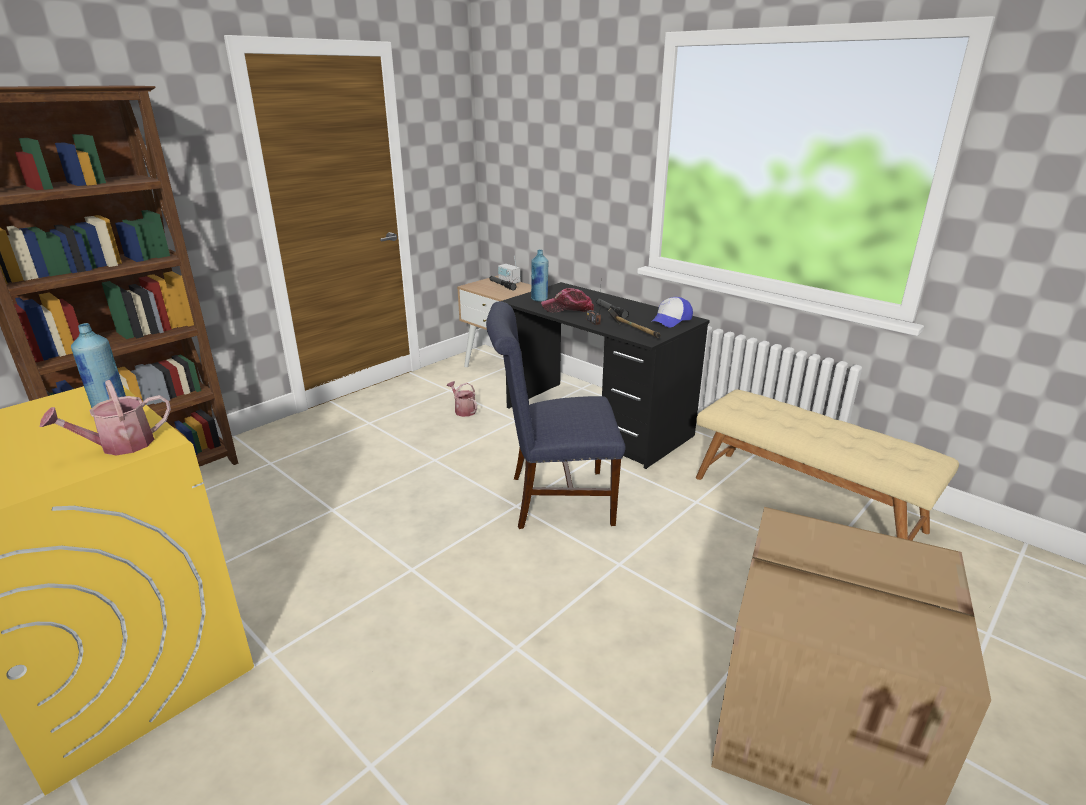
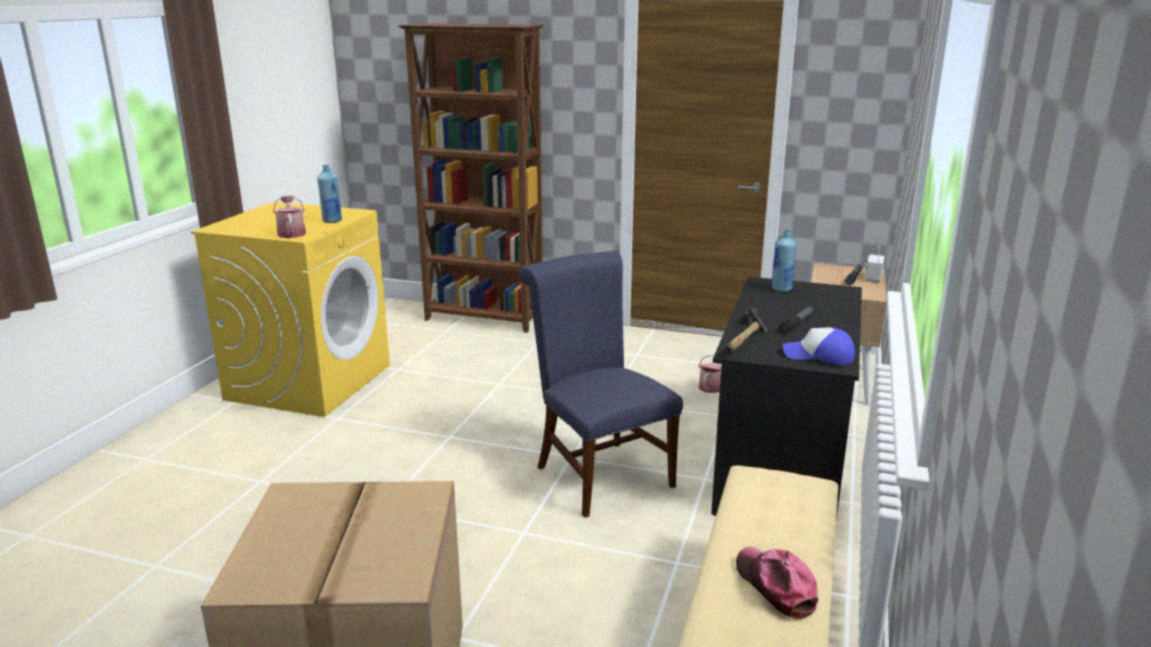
camera: 65 degrees right, 5 degrees down
(119, 446) = (291, 233): watering can -> watering can turned 45 degrees clockwise
(568, 309) = (773, 305): cap -> cap (775, 587)

